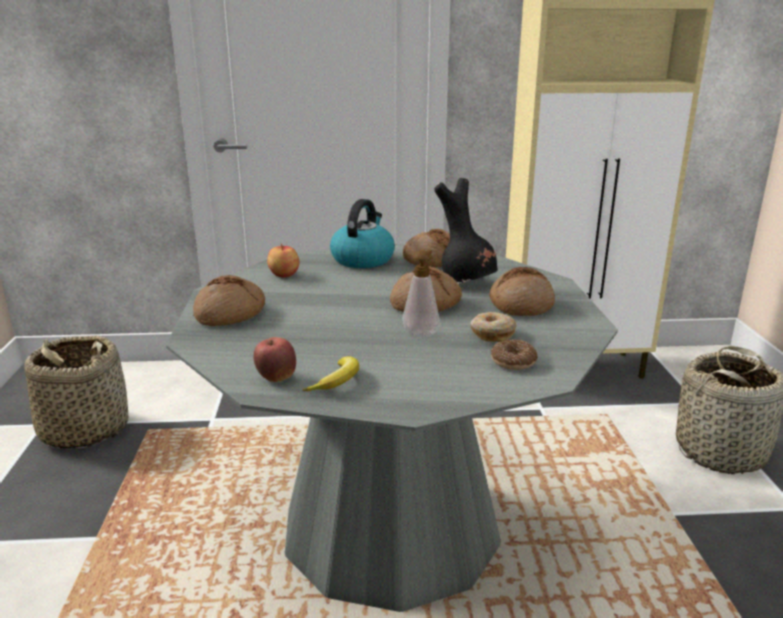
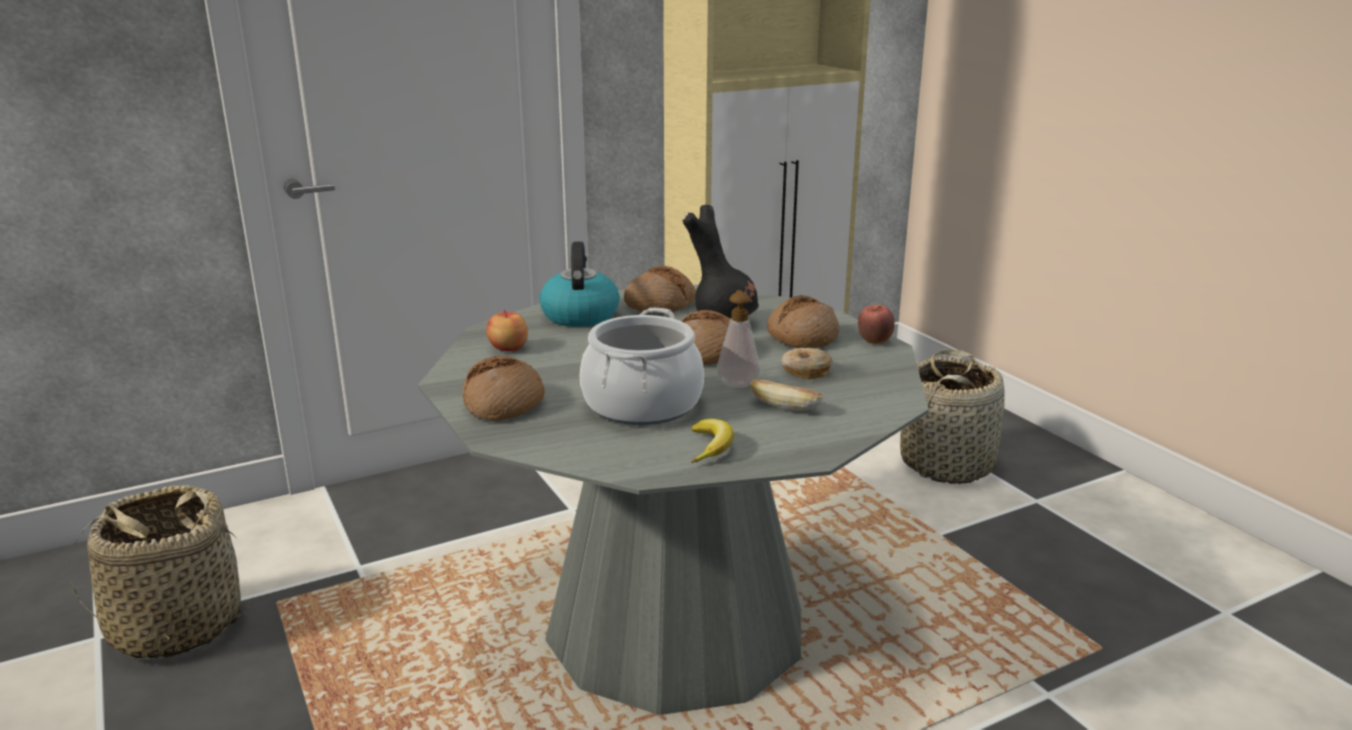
camera: 25 degrees left, 0 degrees up
(276, 378) = (645, 458): apple -> apple (874, 342)
(326, 334) = (641, 404): none -> cooking pot
(438, 361) = (784, 407): none -> bread
(513, 361) = (853, 393): donut -> none

